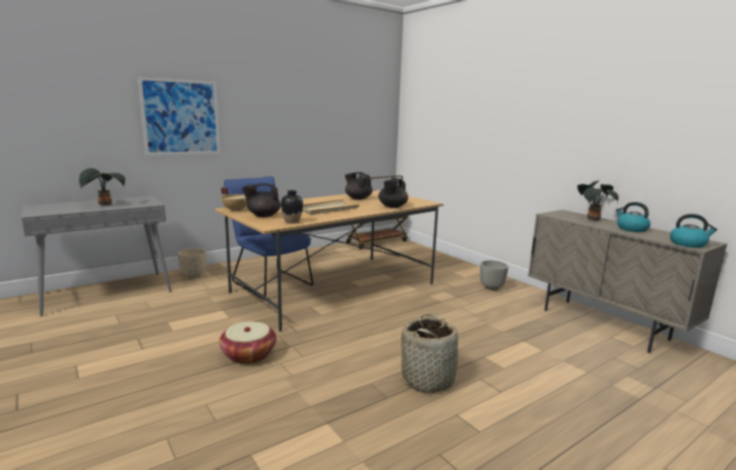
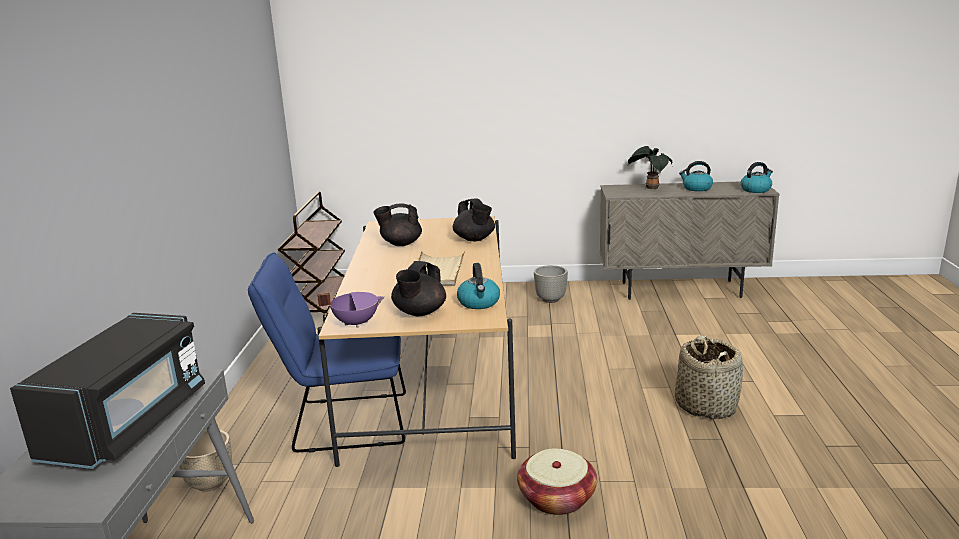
camera: 50 degrees left, 5 degrees up
(104, 205) = (128, 423): potted plant -> black microwave
(181, 117) = (105, 191): picture -> none
(236, 210) = (355, 323): beige cooking pot -> purple cooking pot
(292, 221) = (479, 303): black vase -> kettle

